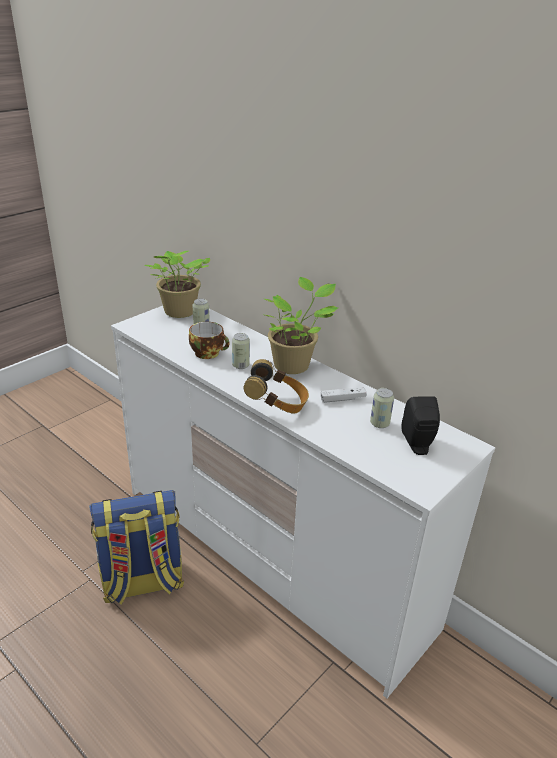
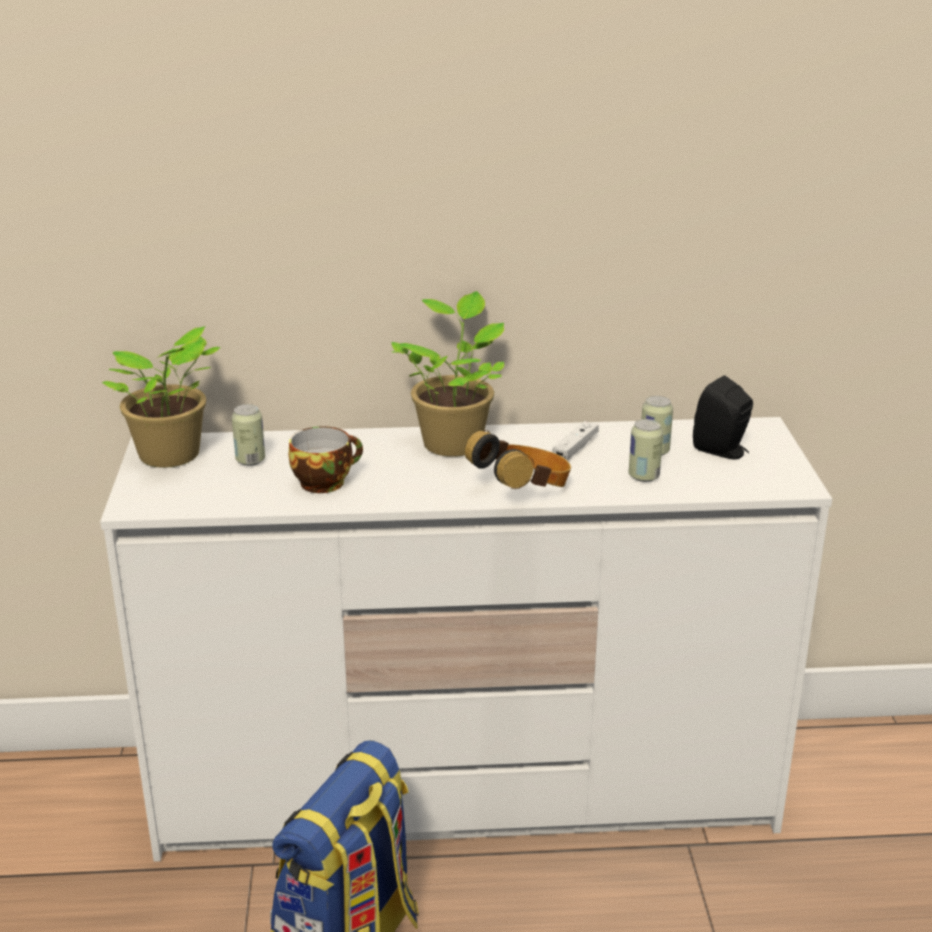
camera: 45 degrees left, 5 degrees down
(240, 365) = (395, 474): can -> can (643, 476)

